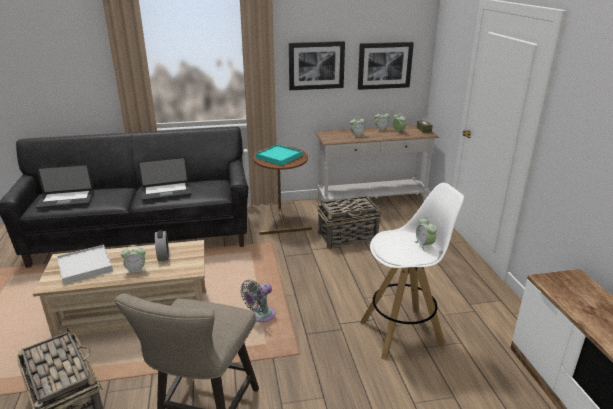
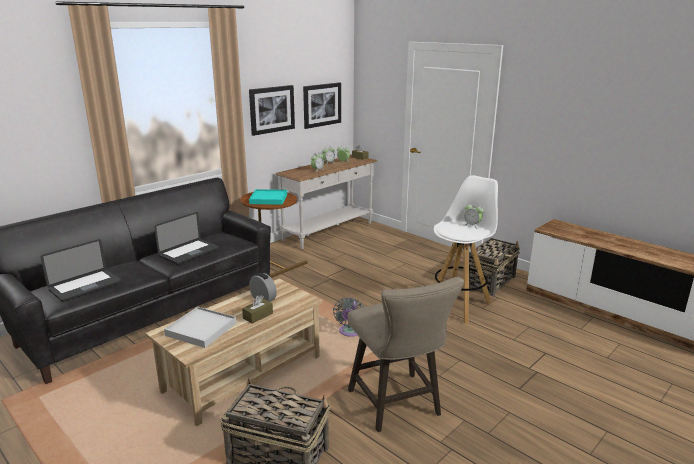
camera: 35 degrees left, 5 degrees down
(136, 271) = (258, 316): alarm clock -> brown tissue box
(348, 237) = (343, 260): basket -> basket (490, 281)

